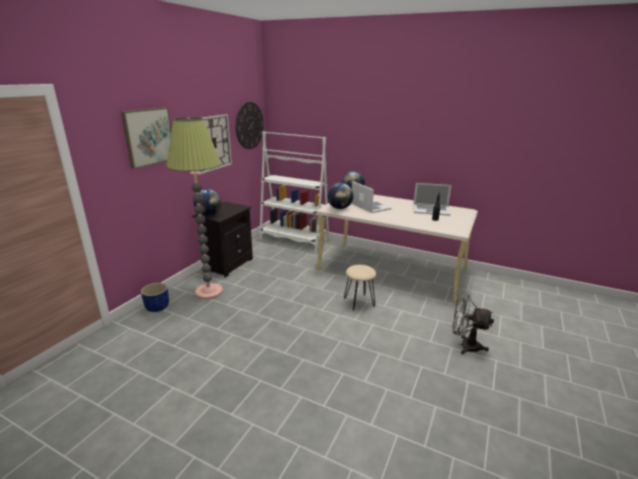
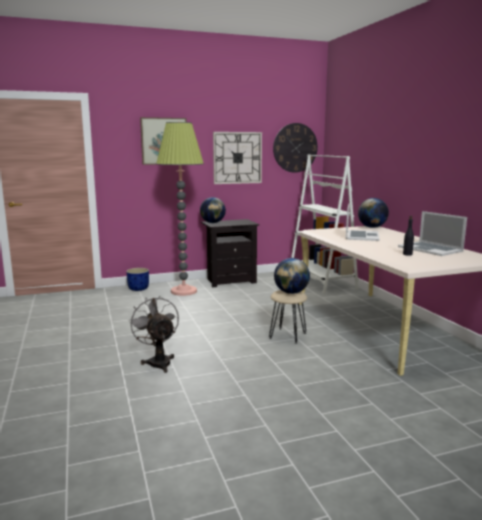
camera: 45 degrees right, 10 degrees down
(339, 208) = (323, 232): globe -> globe (291, 292)
(464, 345) = (326, 405): grey fan -> grey fan (158, 361)

